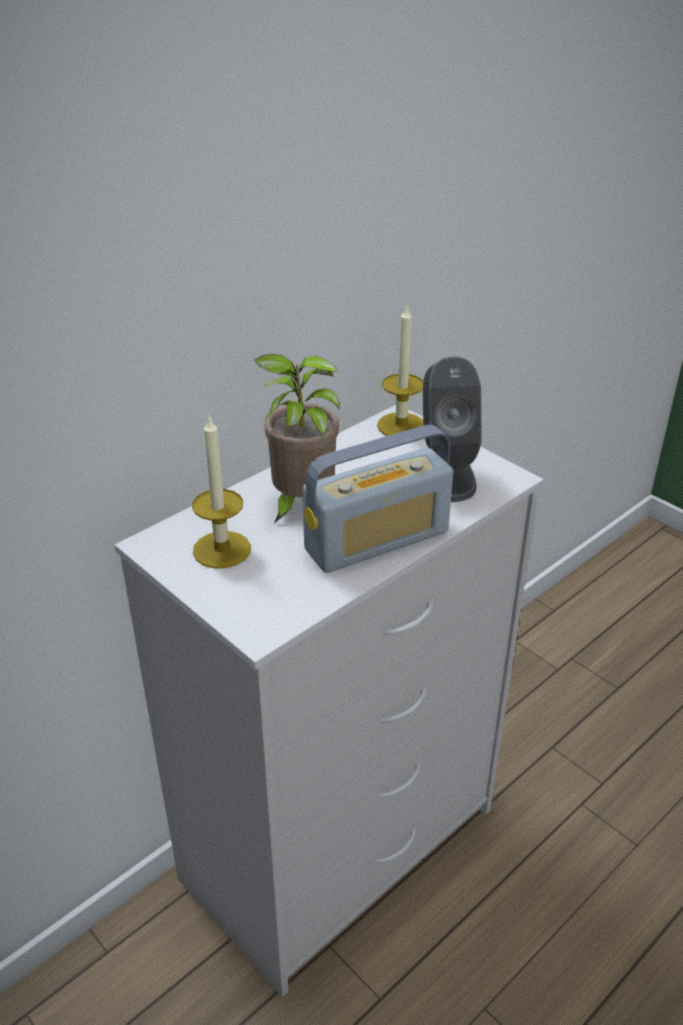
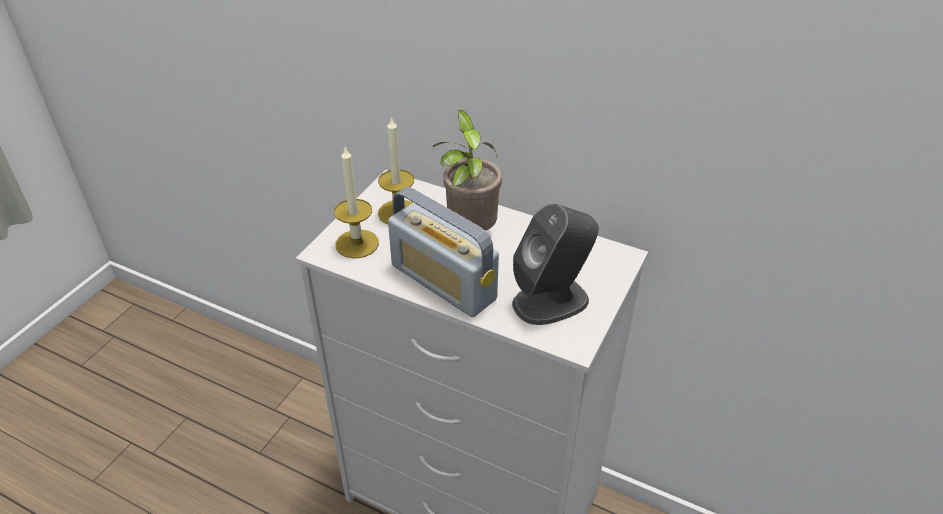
camera: 70 degrees right, 5 degrees up
(401, 425) = (612, 260): candle -> candle (357, 244)

